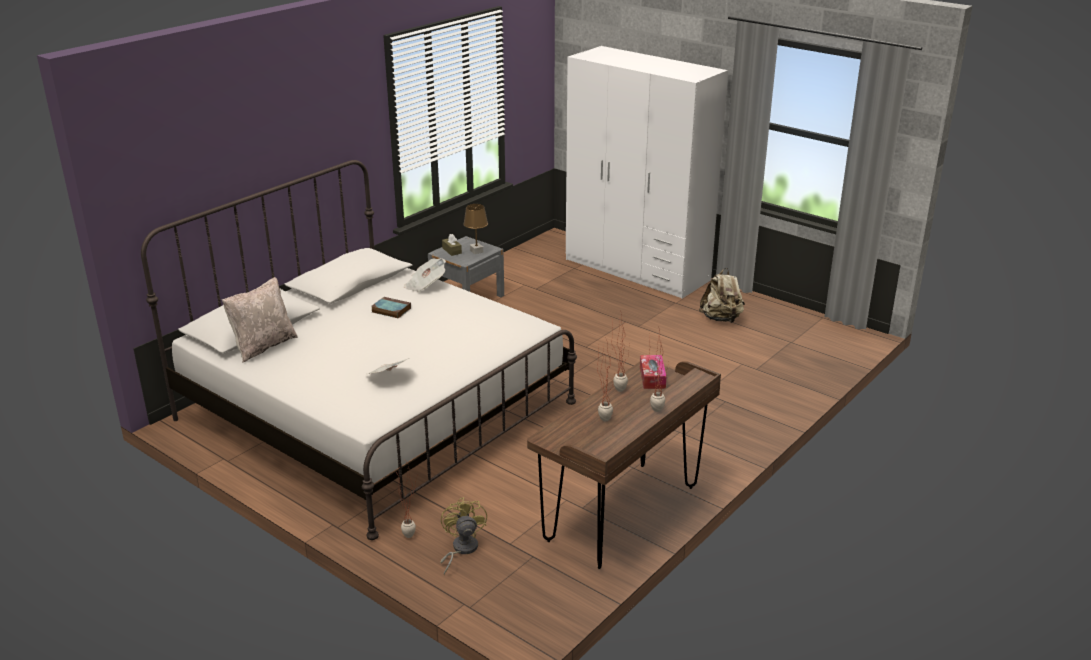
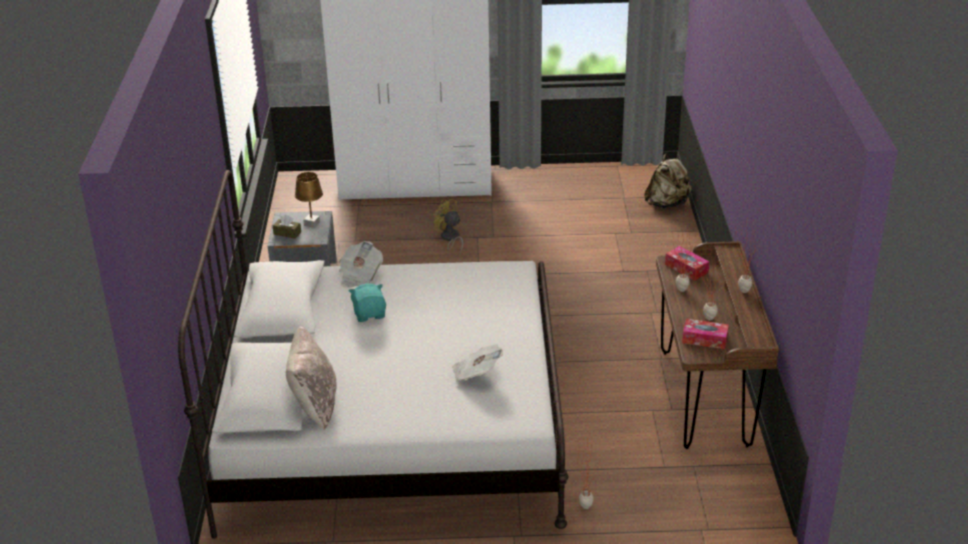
camera: 40 degrees left, 5 degrees up
(390, 310) = (370, 314): book -> turquoise plush toy
(461, 549) = (638, 493): yellow fan -> yellow fan (450, 239)
(573, 432) = (704, 339): none -> tissue box
(721, 319) = (547, 200): beige backpack -> beige backpack (667, 204)

